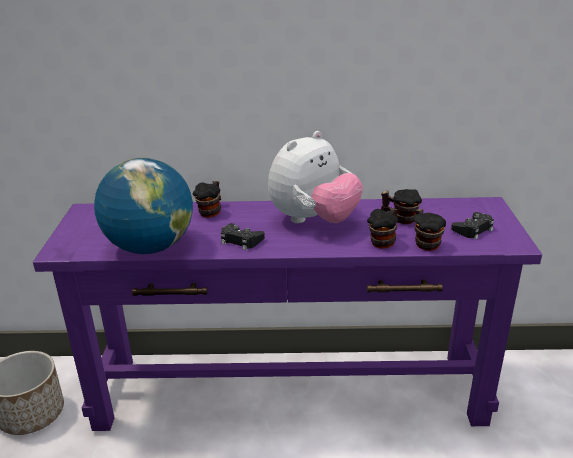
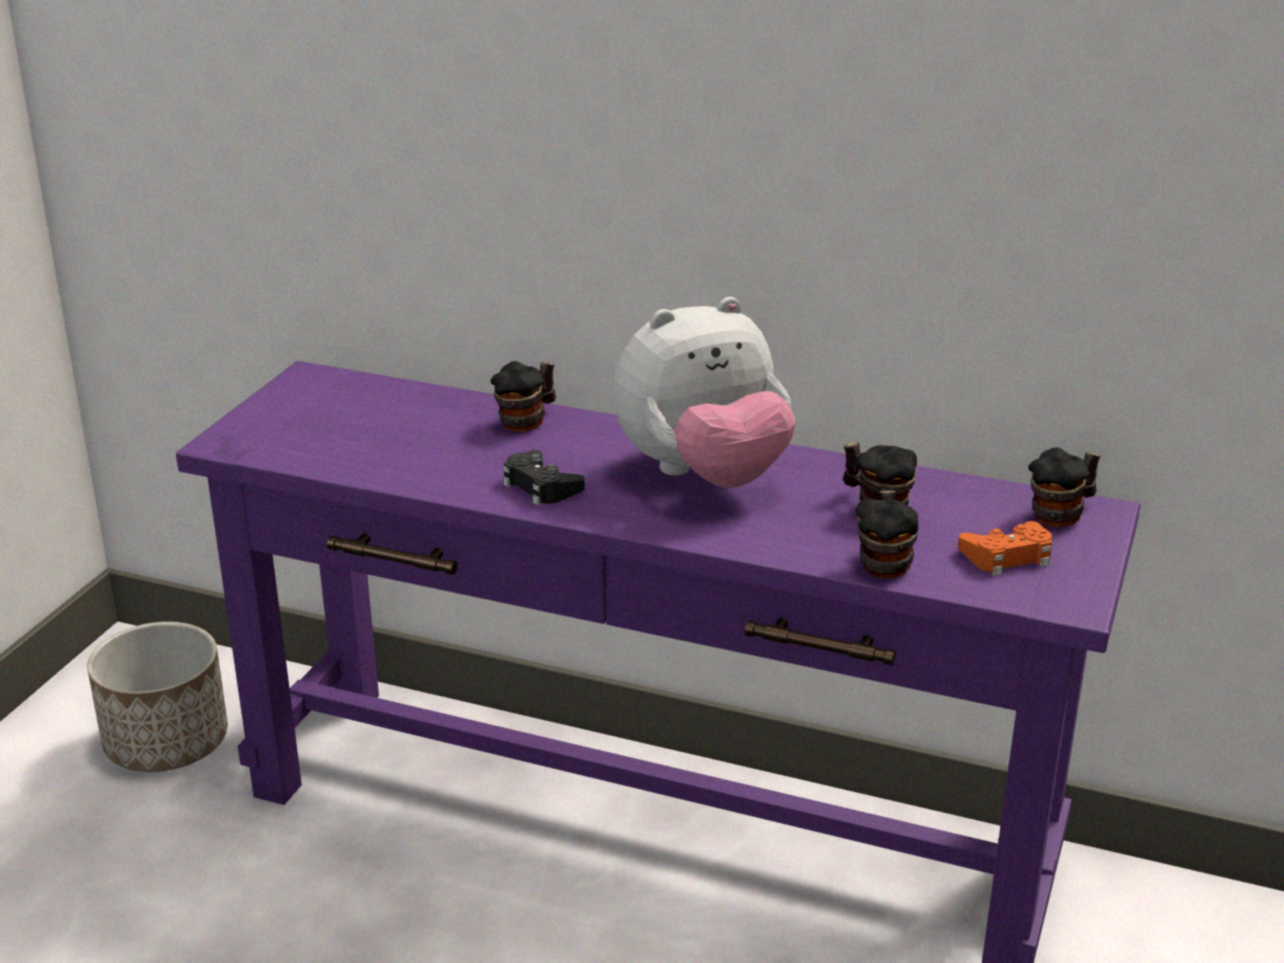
camera: 20 degrees right, 0 degrees up
(150, 247) = (377, 466): globe -> none
(384, 241) = (807, 542): mug -> mug (1062, 514)
(473, 230) = (1008, 556): black game controller -> orange game controller

